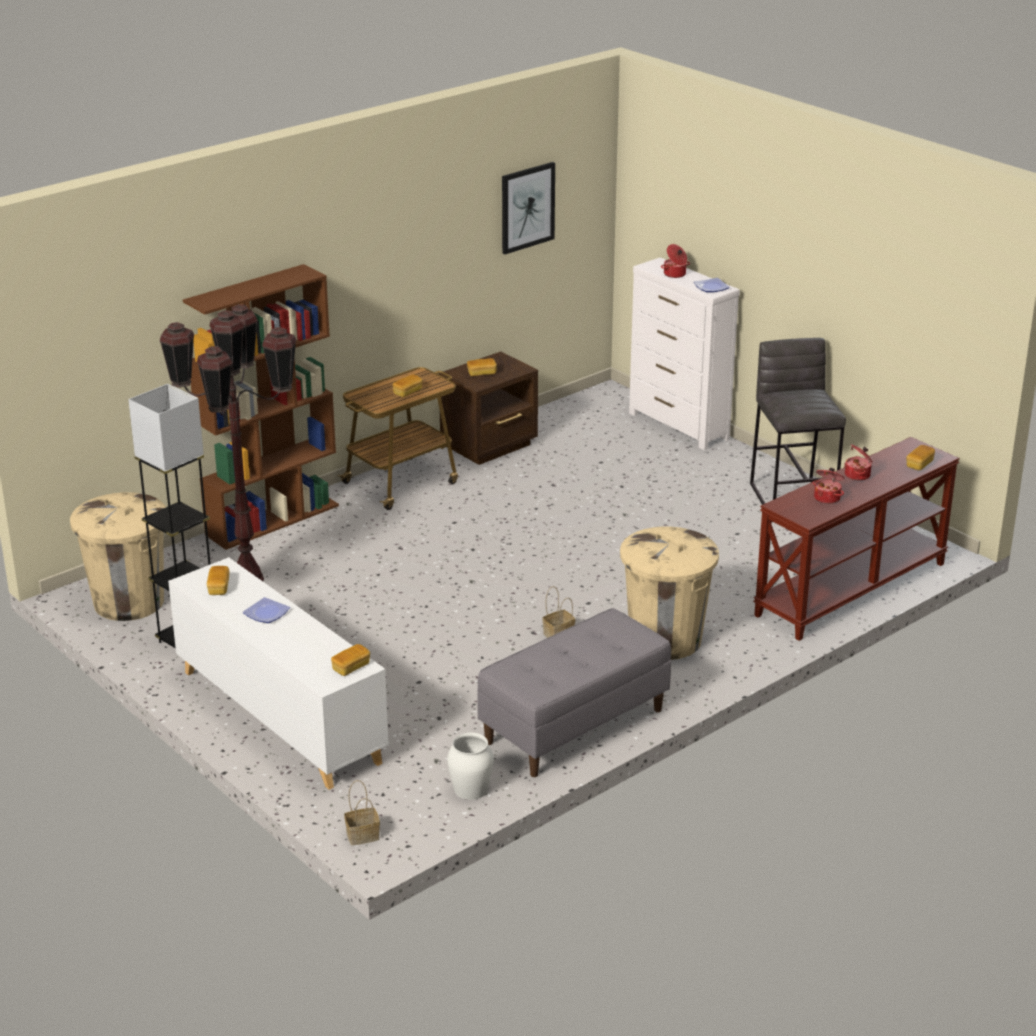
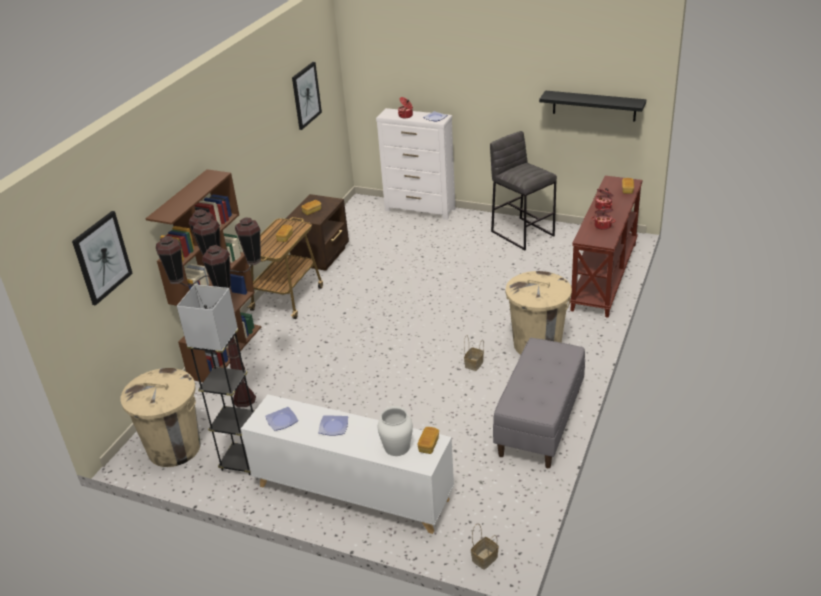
camera: 25 degrees left, 5 degrees up
(103, 329) = (102, 257): none -> picture
(219, 588) = (282, 420): bread -> plate
(470, 789) = (520, 493): white vase -> white vase (397, 447)
(922, 324) = (594, 106): none -> black shelf

